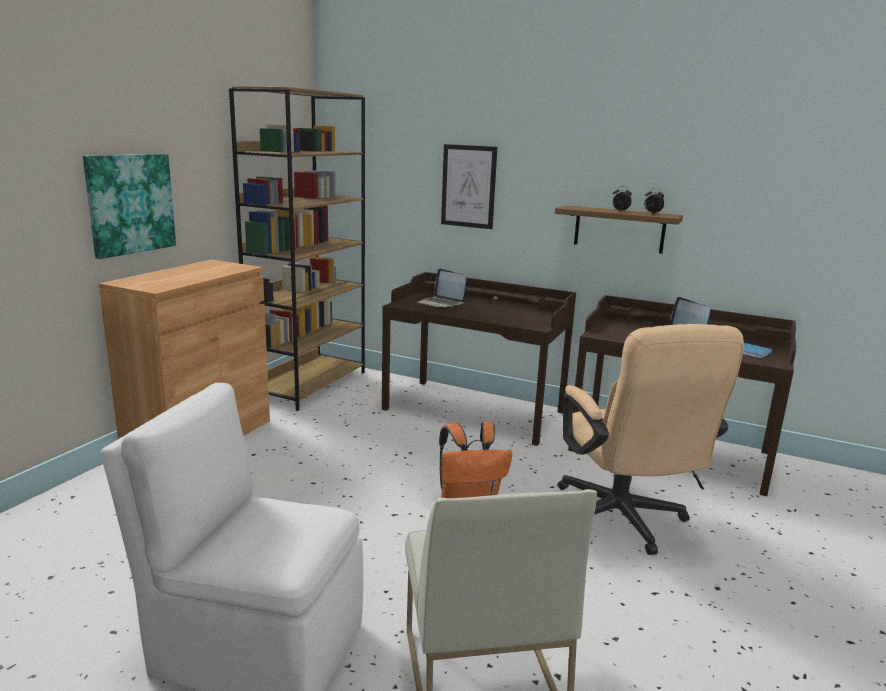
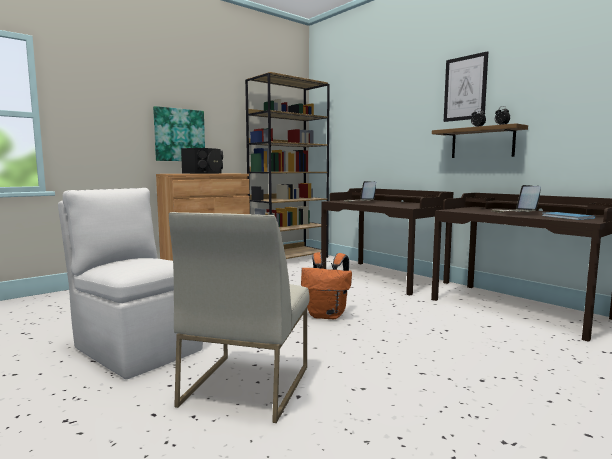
camera: 25 degrees right, 10 degrees down
(190, 274) = (205, 173): none -> black speaker
(468, 186) = (386, 129): picture -> picture (465, 88)
(624, 522) = (437, 336): beige office chair -> none

